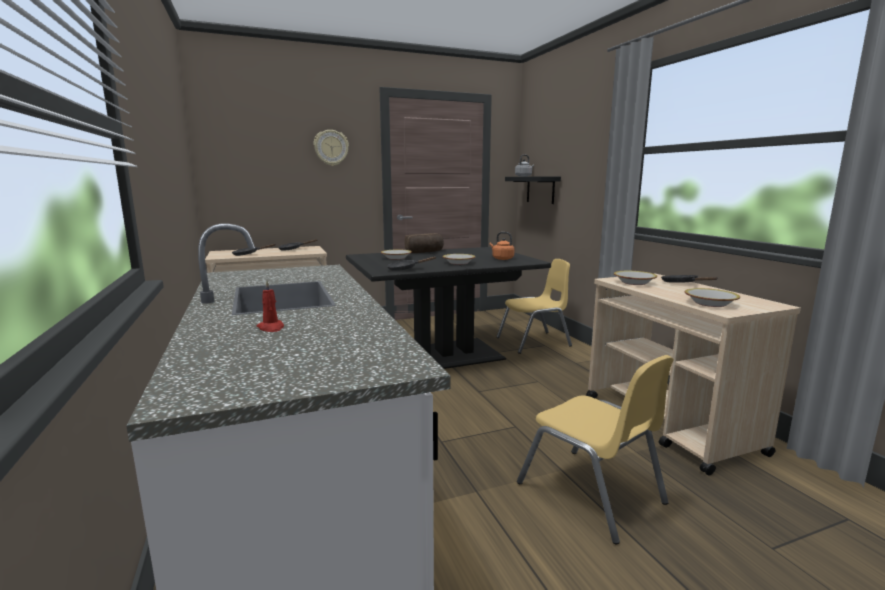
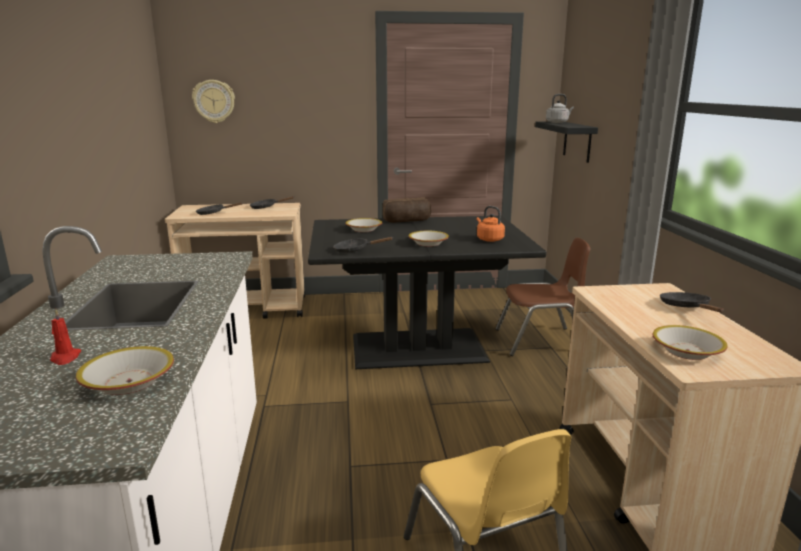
camera: 15 degrees right, 5 degrees up
(331, 148) = (315, 88): wall clock -> wall clock (214, 101)
(534, 342) = (540, 341): yellow chair -> brown chair
(634, 282) = (620, 299): bowl -> bowl (129, 382)

